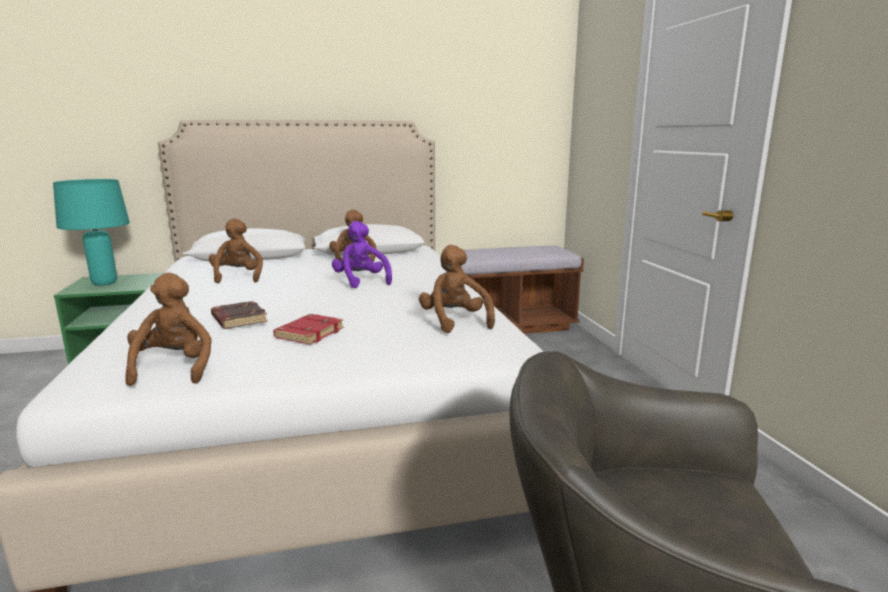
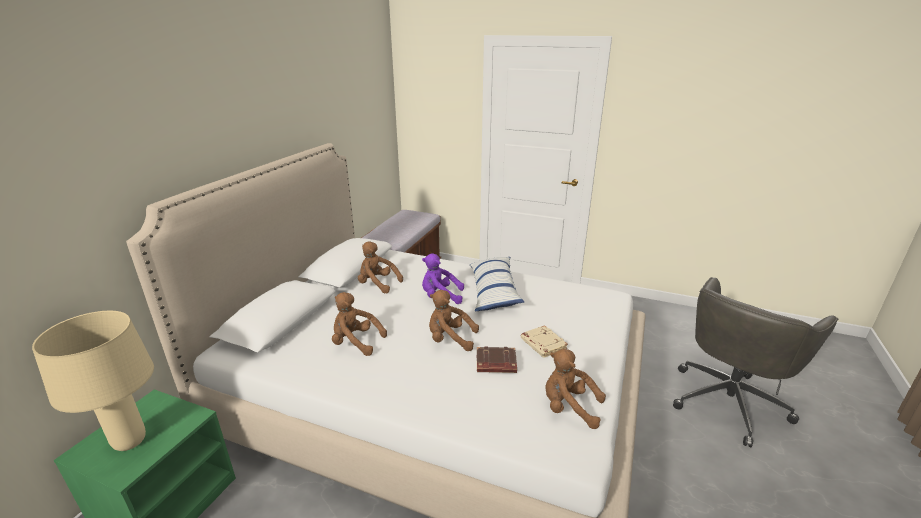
camera: 55 degrees left, 10 degrees up
(104, 283) = (129, 442): turquoise table lamp -> beige table lamp
(309, 333) = (542, 344): red book -> beige book
(409, 295) = (493, 291): none -> pillow
(454, 322) = (560, 295): brown plush toy -> brown plush toy (450, 339)

